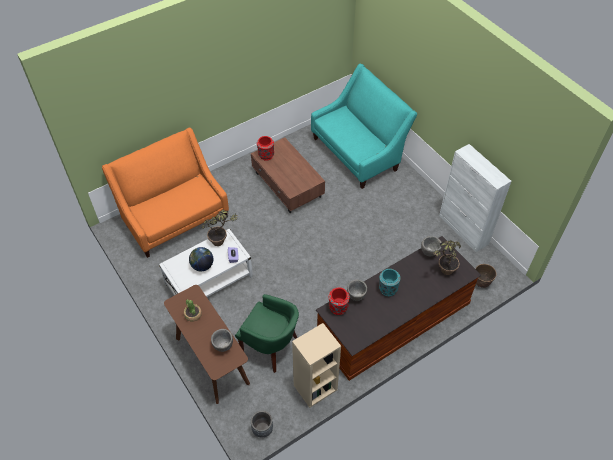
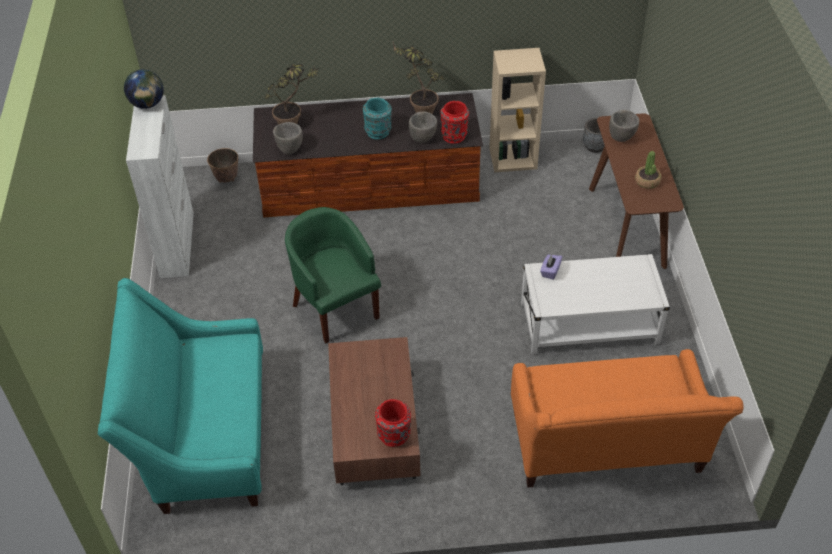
camera: 150 degrees left, 5 degrees down
(202, 266) = (602, 277): globe -> globe (147, 104)
(222, 242) = (556, 299): potted plant -> potted plant (419, 110)
(271, 347) = (542, 213): green armchair -> green armchair (335, 307)

